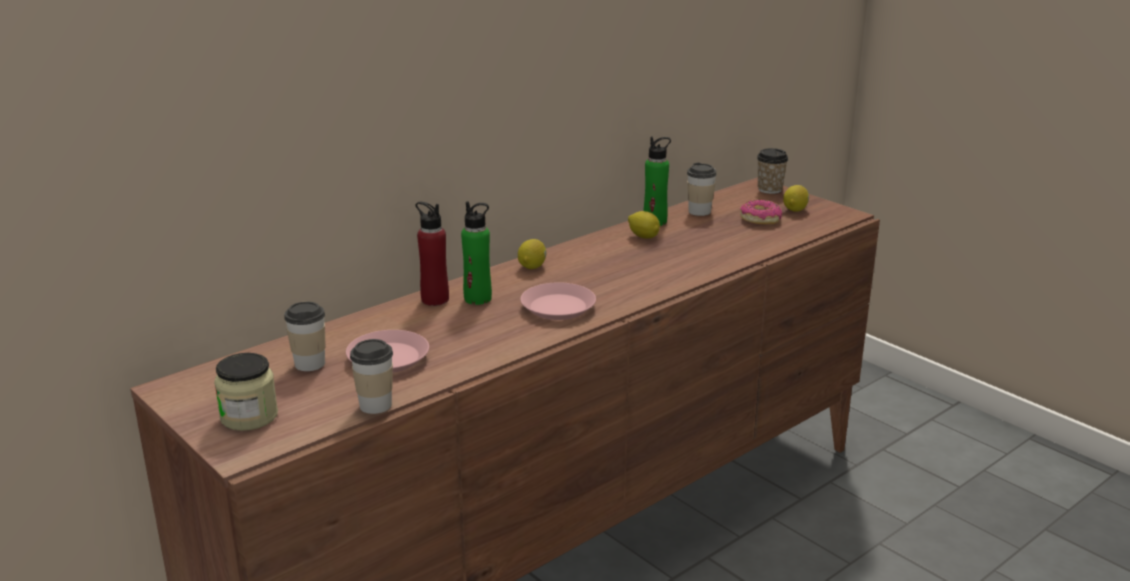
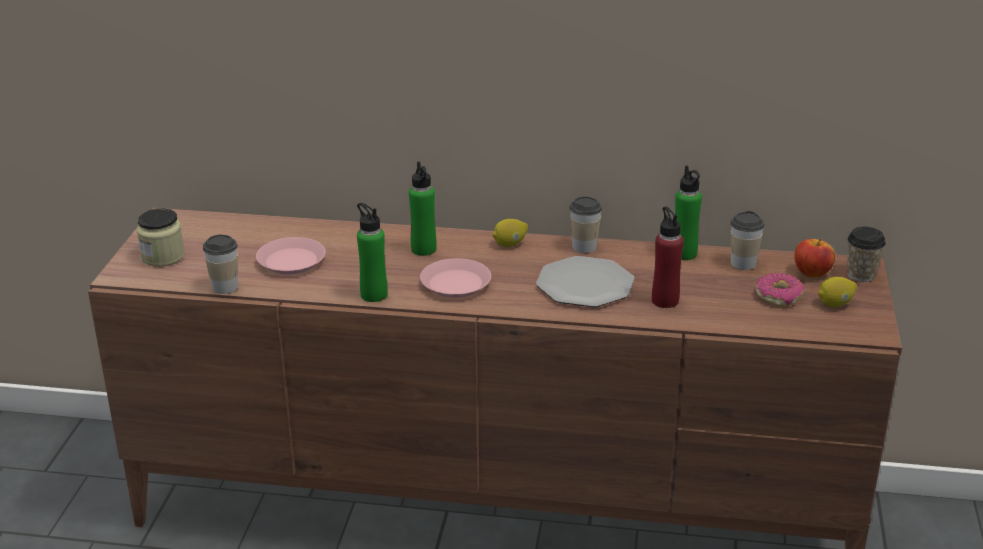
camera: 50 degrees right, 5 degrees up
(310, 364) = (249, 241): cup -> cup (584, 247)
(435, 299) = (398, 236): red bottle -> red bottle (665, 301)
(516, 344) = (374, 295): none -> green bottle
(642, 265) = (584, 285): none -> plate
(643, 237) = (643, 262): lemon -> none
(745, 200) = (812, 273): none -> apple

